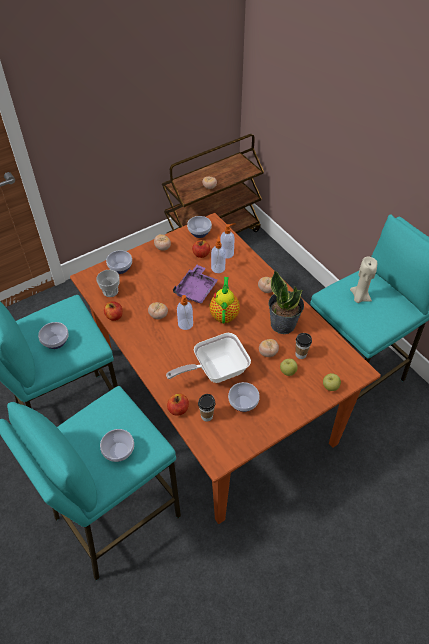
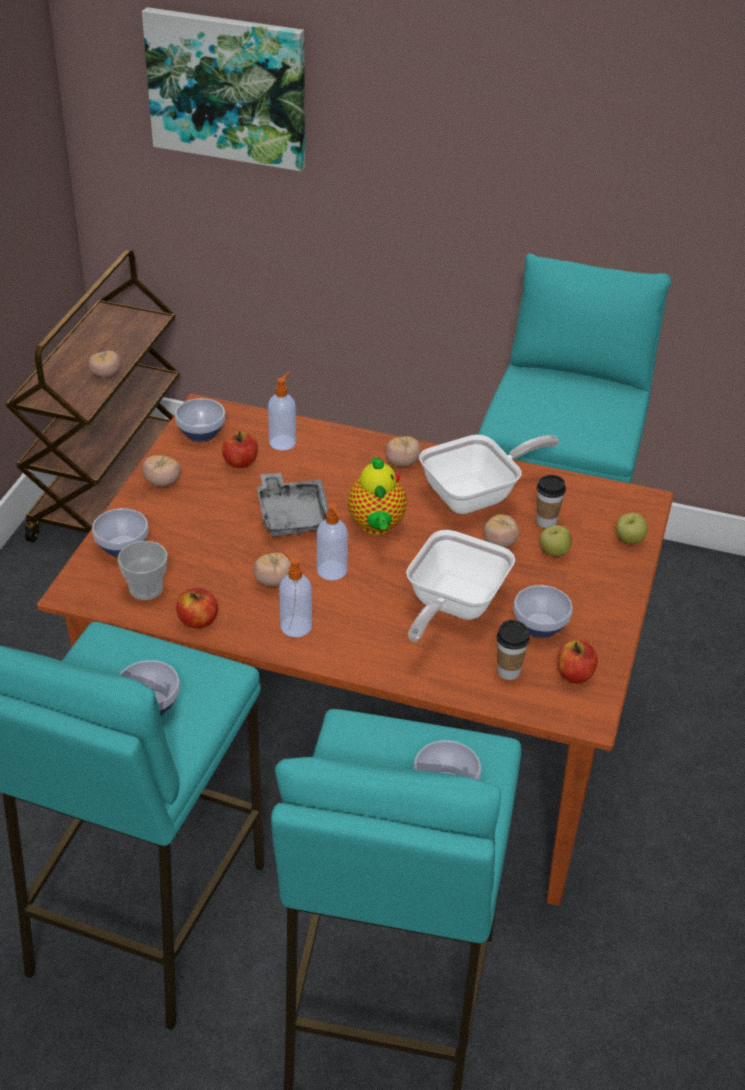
camera: 40 degrees left, 10 degrees down
(178, 409) = (457, 688): apple -> apple (575, 674)
(196, 290) = (292, 515): purple tray -> grey tray
(218, 268) = (291, 468): soap dispenser -> soap dispenser (295, 626)
(224, 314) = (376, 526): teapot -> teapot turned 150 degrees counterclockwise
(283, 324) = (477, 495): potted plant -> frying pan
(301, 70) = (228, 87): none -> picture
(359, 297) = (549, 406): beige candle -> none

